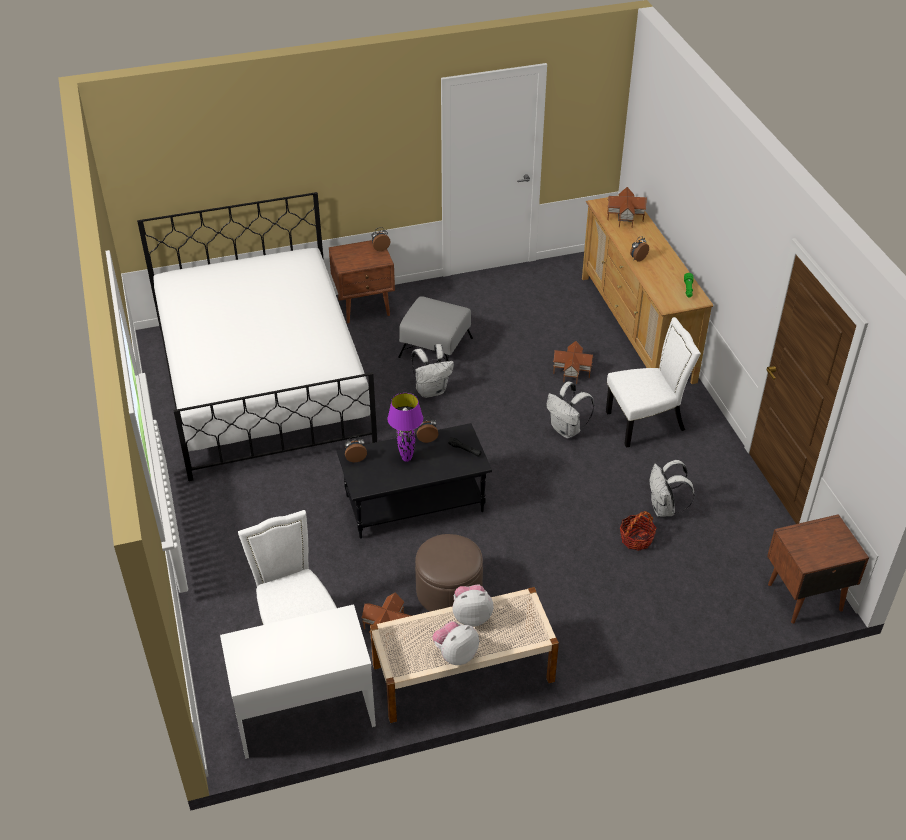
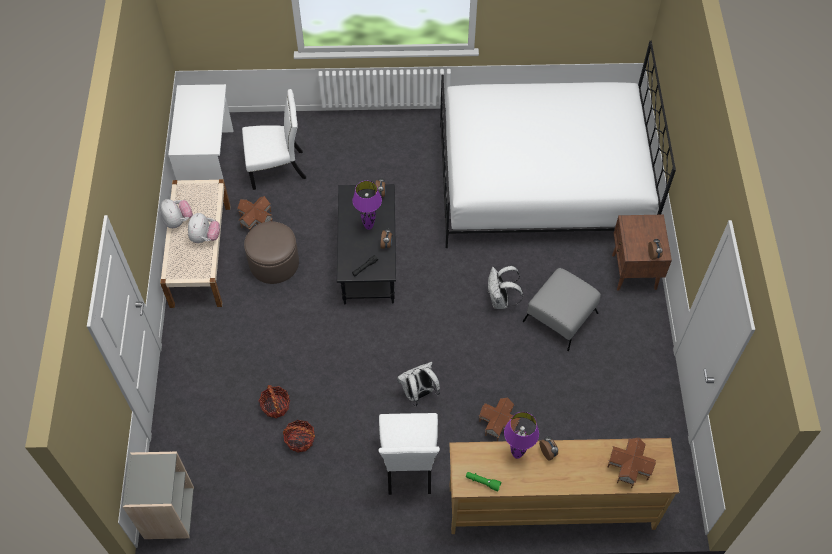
camera: 105 degrees right, 15 degrees up
(650, 275) = (516, 454): none -> purple table lamp
(664, 509) = (300, 440): white backpack -> basket
(803, 596) = (168, 512): brown nightstand -> grey bookcase

